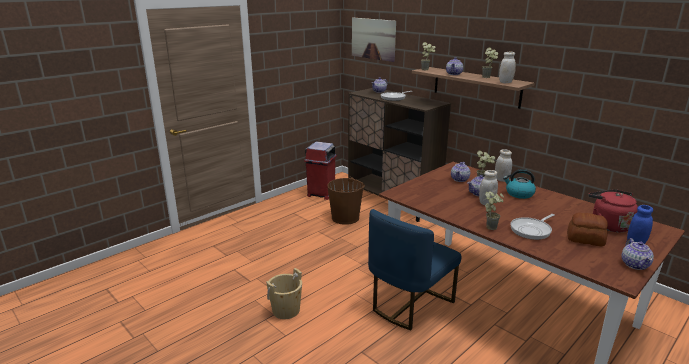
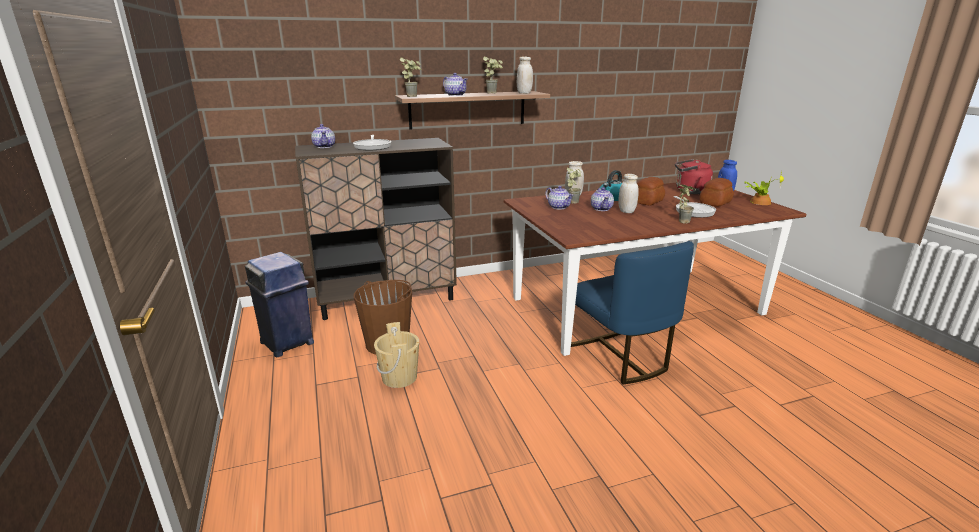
camera: 65 degrees left, 0 degrees up
(286, 310) = (593, 459): beige bucket -> beige bucket (399, 377)
(321, 194) = (287, 343): red trash can -> blue trash can
(373, 39) = (276, 65): picture -> none
(533, 208) = (648, 201): none -> bread
(635, 264) = (759, 202): teapot -> potted plant

